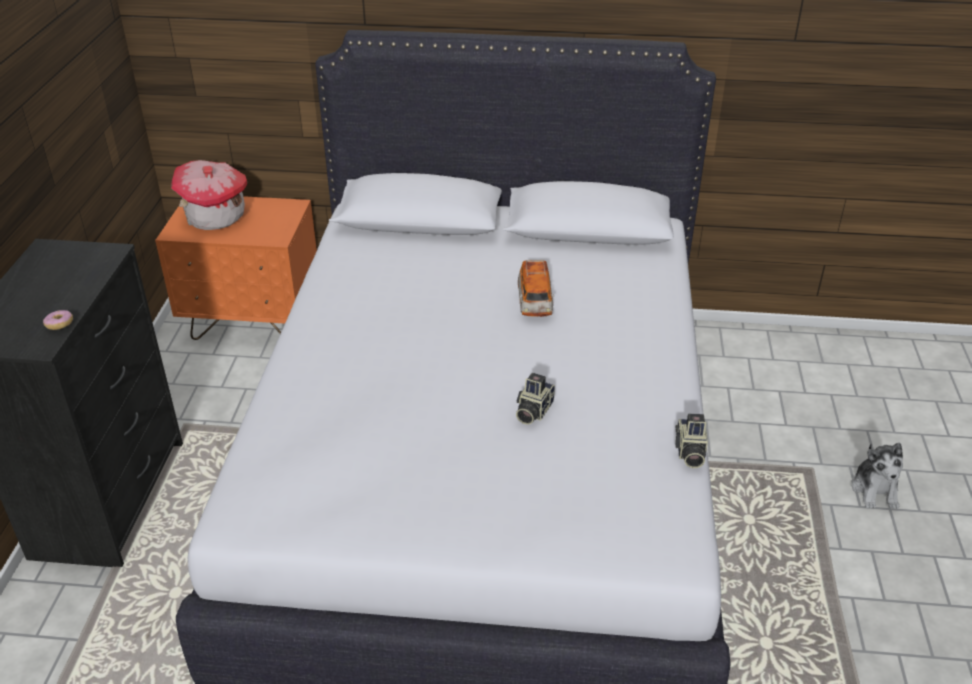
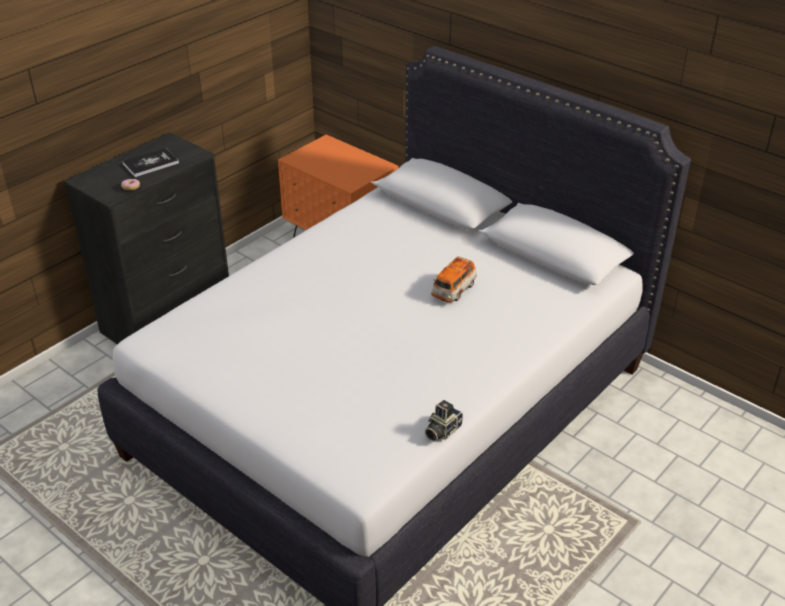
camera: 35 degrees right, 0 degrees up
(54, 285) = (151, 163): none -> book
(215, 217) = (327, 156): toy house -> none
(532, 411) = (371, 358): camera -> none
(875, 490) = (675, 562): plush toy -> none

